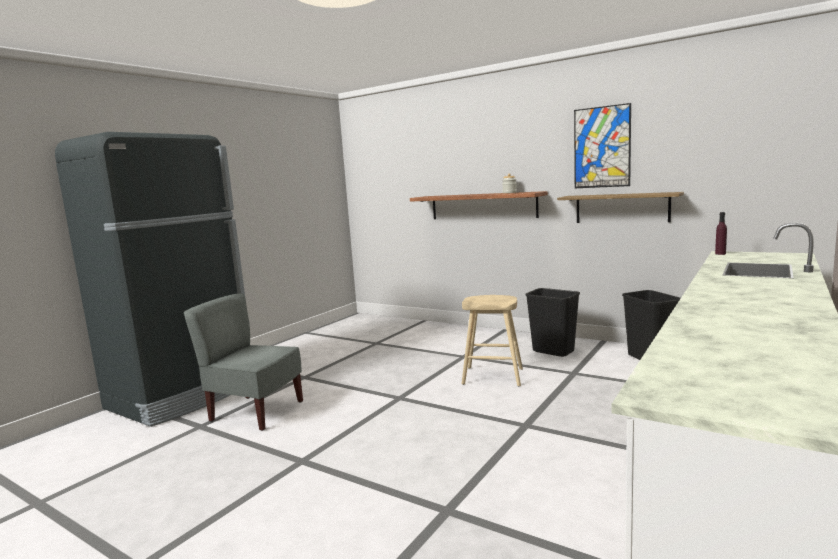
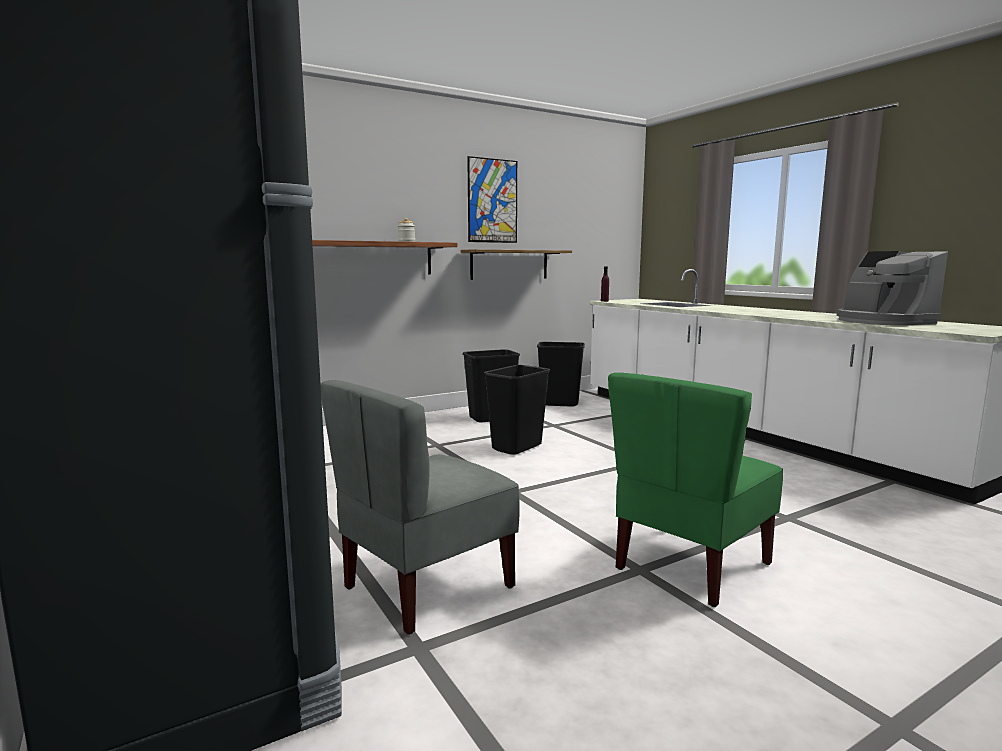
camera: 65 degrees left, 0 degrees up
(316, 477) = (690, 566): none -> green chair
(492, 376) = (516, 447): beige stool -> black trash can
(737, 349) = (882, 321): none -> coffee machine

